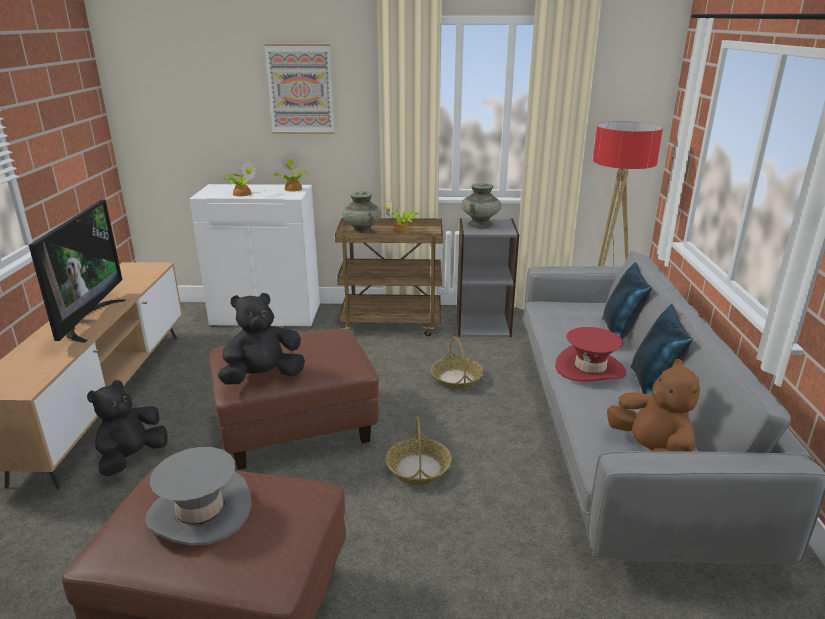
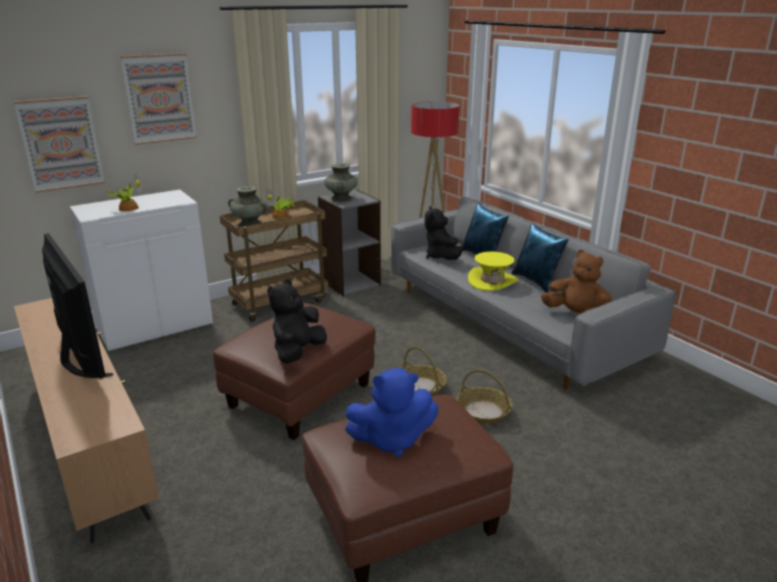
camera: 35 degrees left, 0 degrees up
(132, 458) = (188, 470): black plush toy -> black plush toy (441, 257)
(200, 511) = (392, 439): grey hat -> blue plush toy
(207, 124) = (61, 144): none -> picture
(292, 189) = (171, 196): potted plant -> none
(456, 379) = (377, 325): basket -> basket (483, 412)
(590, 369) = (492, 281): red hat -> yellow hat

